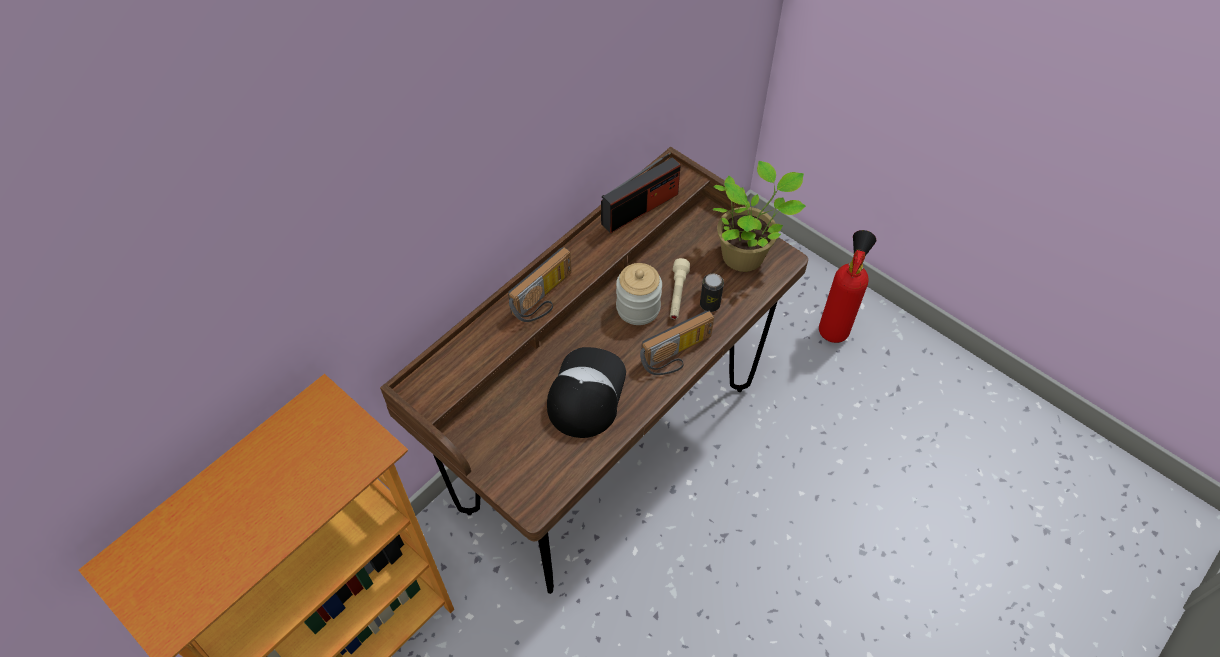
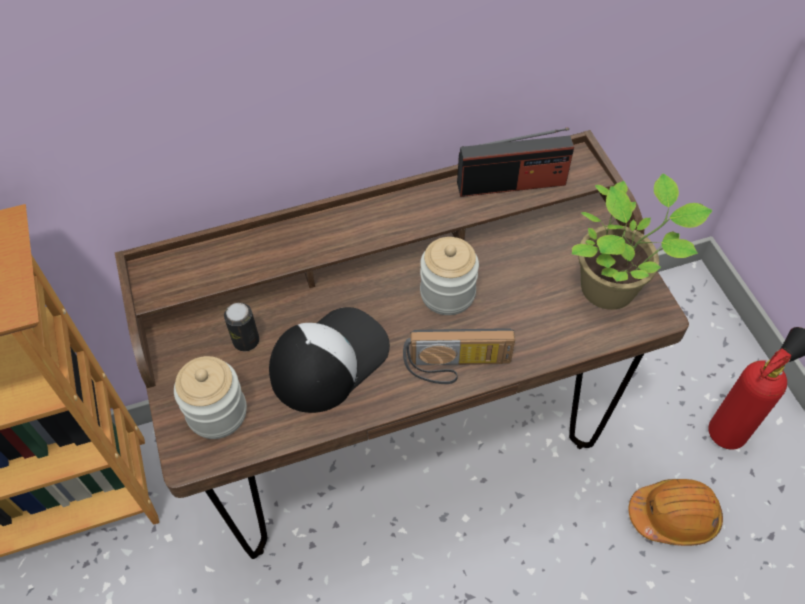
camera: 30 degrees right, 0 degrees up
(531, 467) = (217, 412): none -> jar
(545, 299) = (342, 236): radio -> none
(677, 294) = (502, 298): beige flashlight -> none
(710, 304) = (532, 326): can -> can (246, 341)
(830, 407) = (674, 516): none -> orange hard hat

